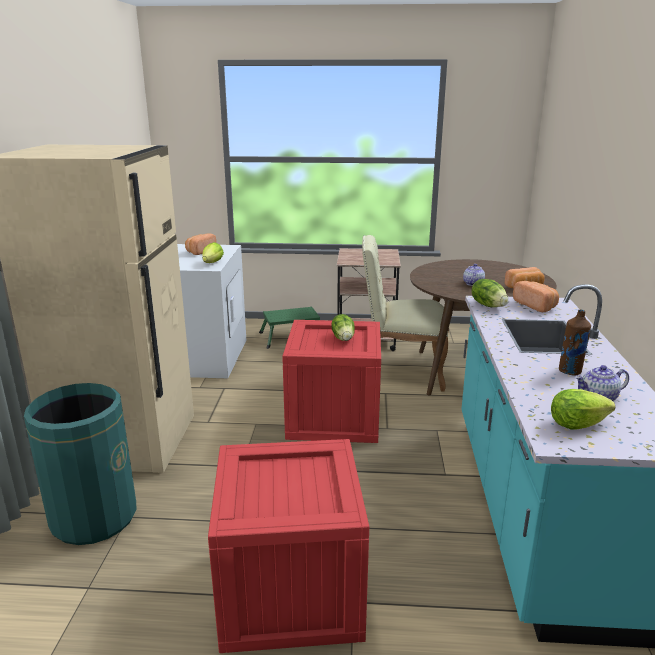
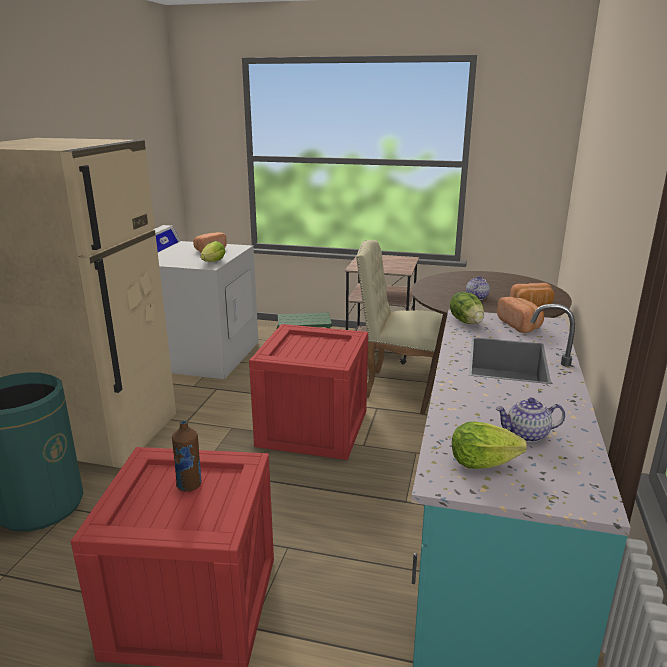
camera: 10 degrees right, 0 degrees up
(344, 338) = (323, 347): lettuce -> none
(570, 371) = (513, 401): brown bottle -> brown bottle (189, 485)

